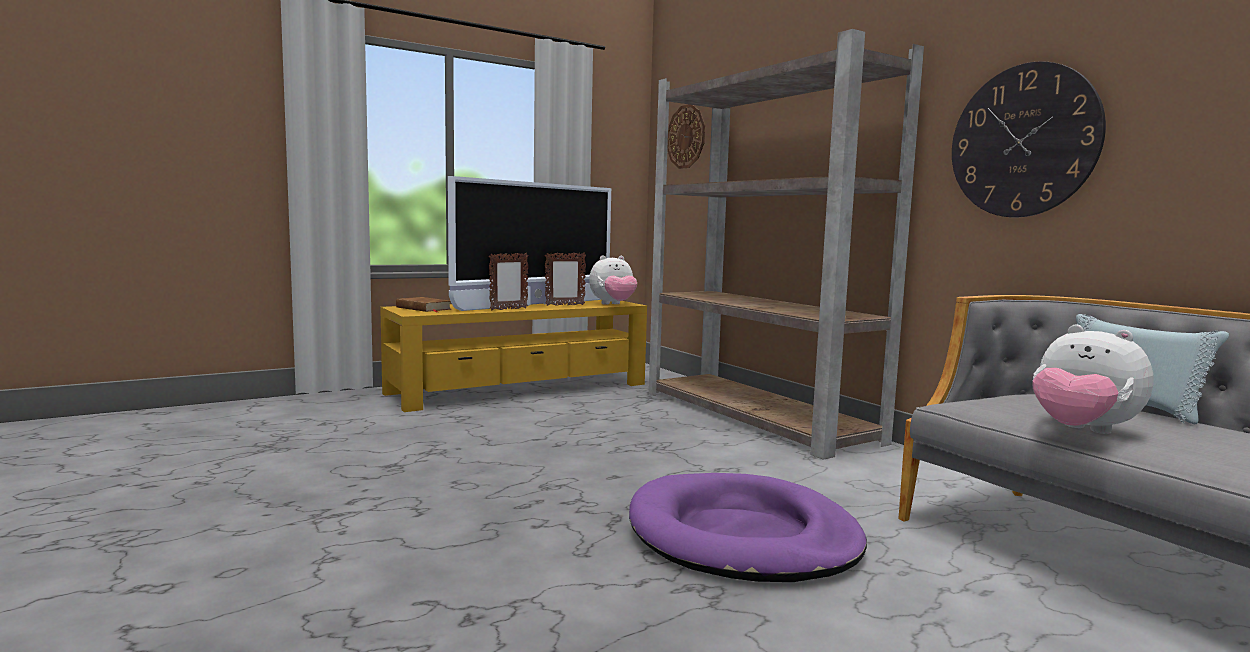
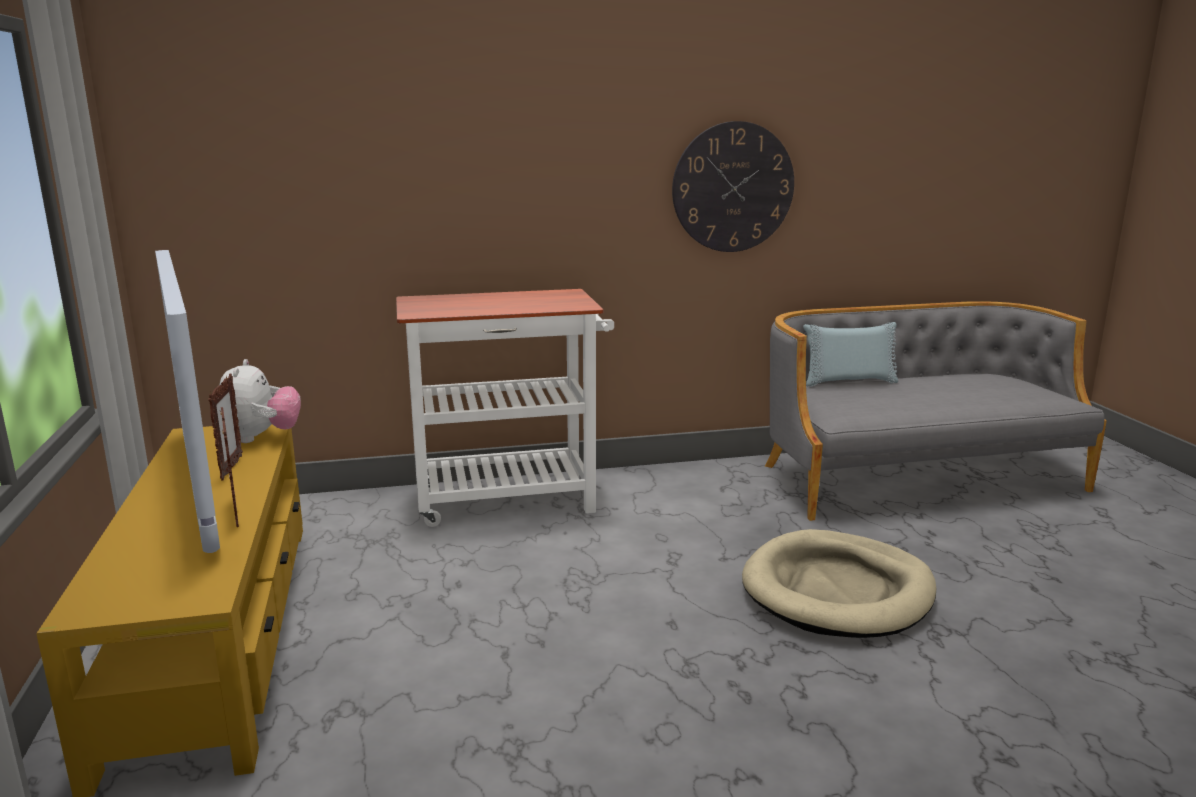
camera: 70 degrees left, 10 degrees up
(423, 308) = (134, 586): brown book -> none
(686, 136) = (222, 147): wall clock -> none
(742, 536) = (838, 591): purple dog bed -> beige dog bed
(756, 416) = (508, 500): brown bookcase -> white cart
(1081, 431) = (918, 411): plush toy -> none

